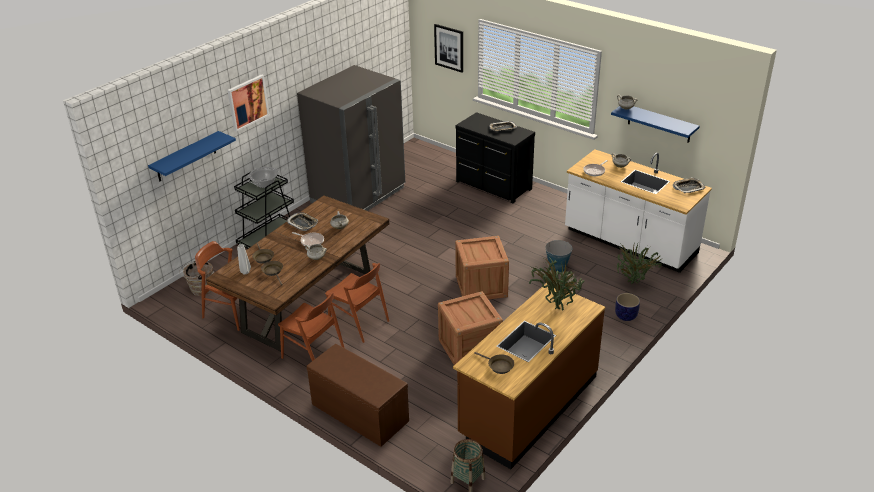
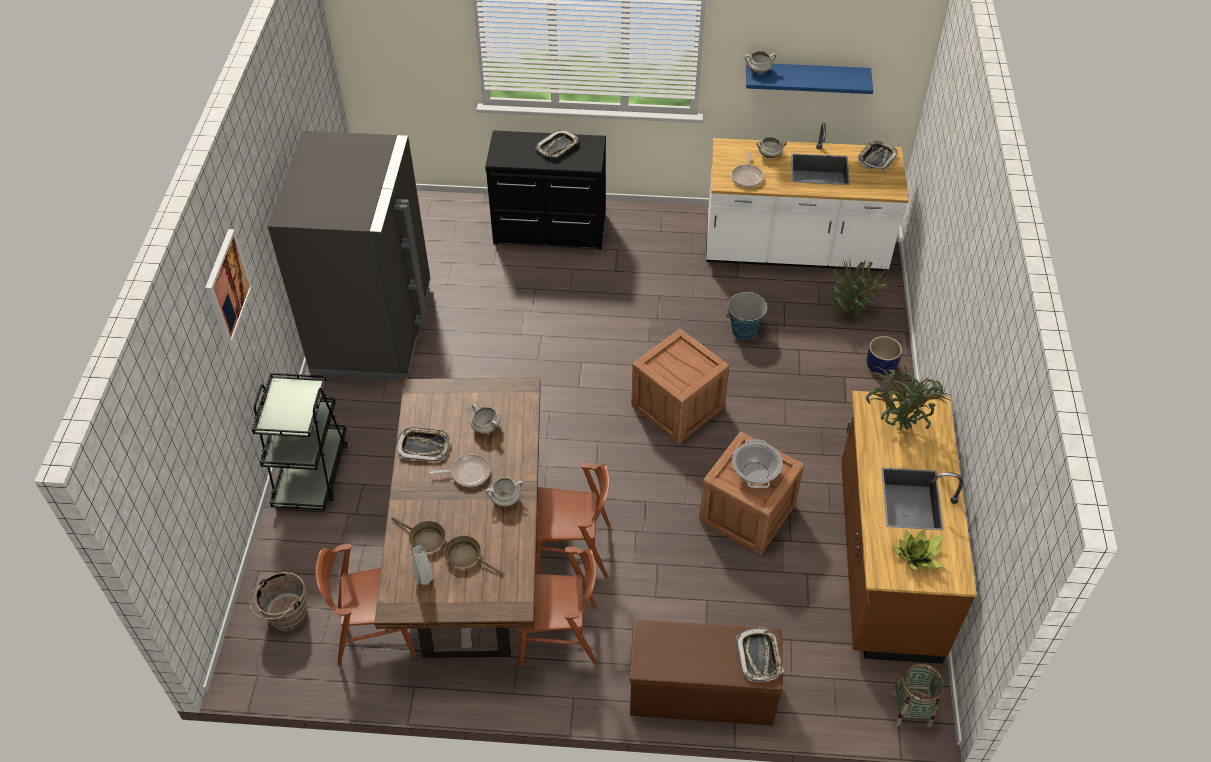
camera: 35 degrees left, 15 degrees up
(186, 157) = (194, 434): blue shelf -> none
(264, 184) = (292, 400): cooking pot -> cooking pot (755, 473)
(381, 388) = (759, 656): none -> tray
(449, 48) = (416, 41): picture -> none
(498, 366) = (917, 556): brown frying pan -> potted plant

